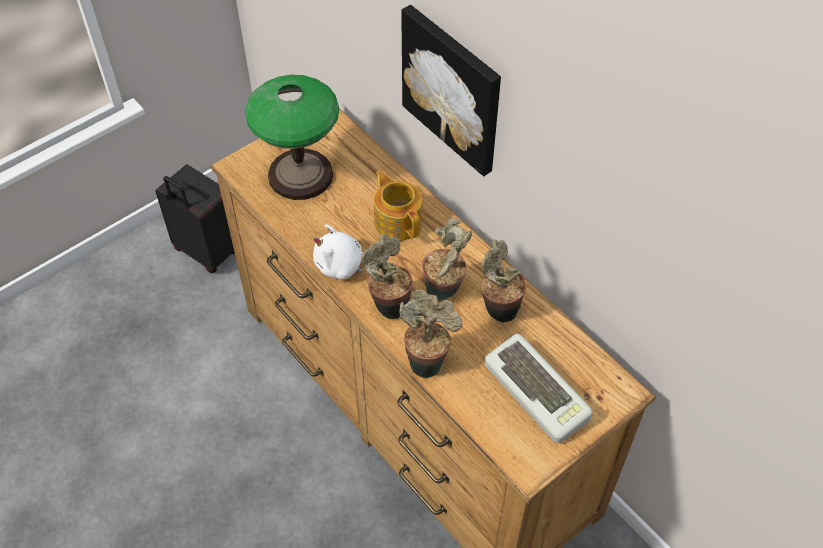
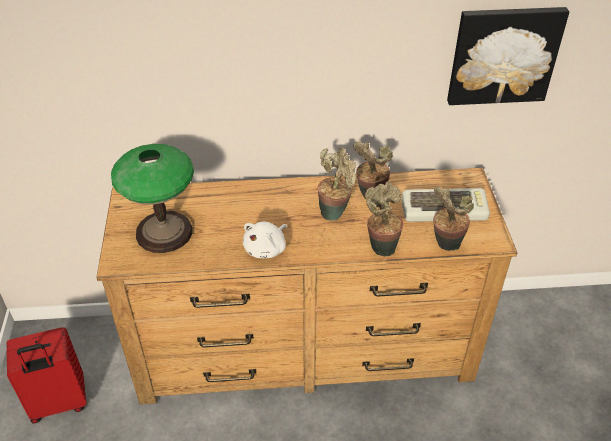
camera: 55 degrees left, 10 degrees down
(206, 252) = (59, 403): black suitcase -> red suitcase
(388, 305) = (321, 242): potted plant -> potted plant (445, 244)
(398, 221) = (257, 205): teapot -> none
(453, 89) = (254, 75): picture -> picture (503, 55)

